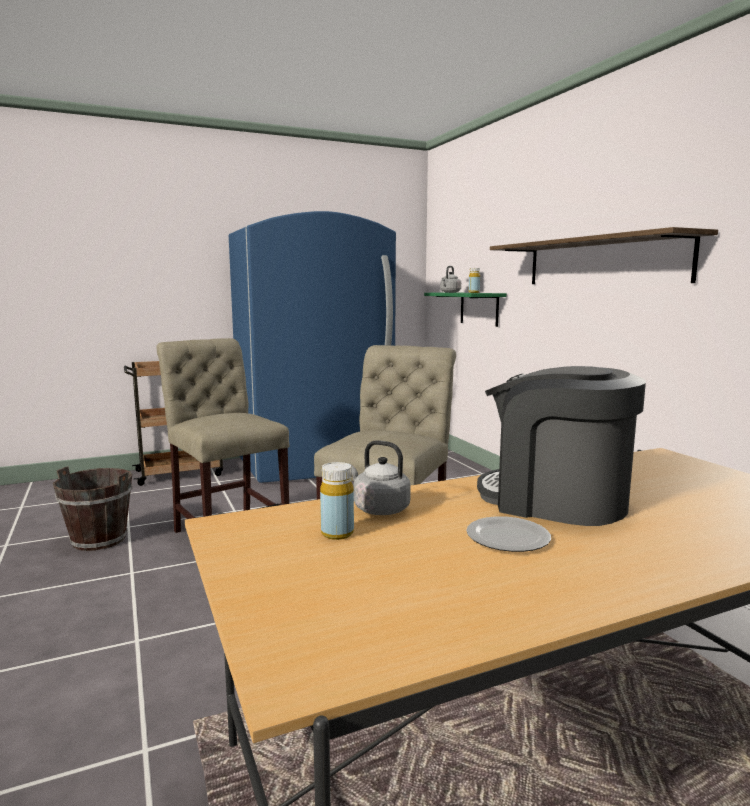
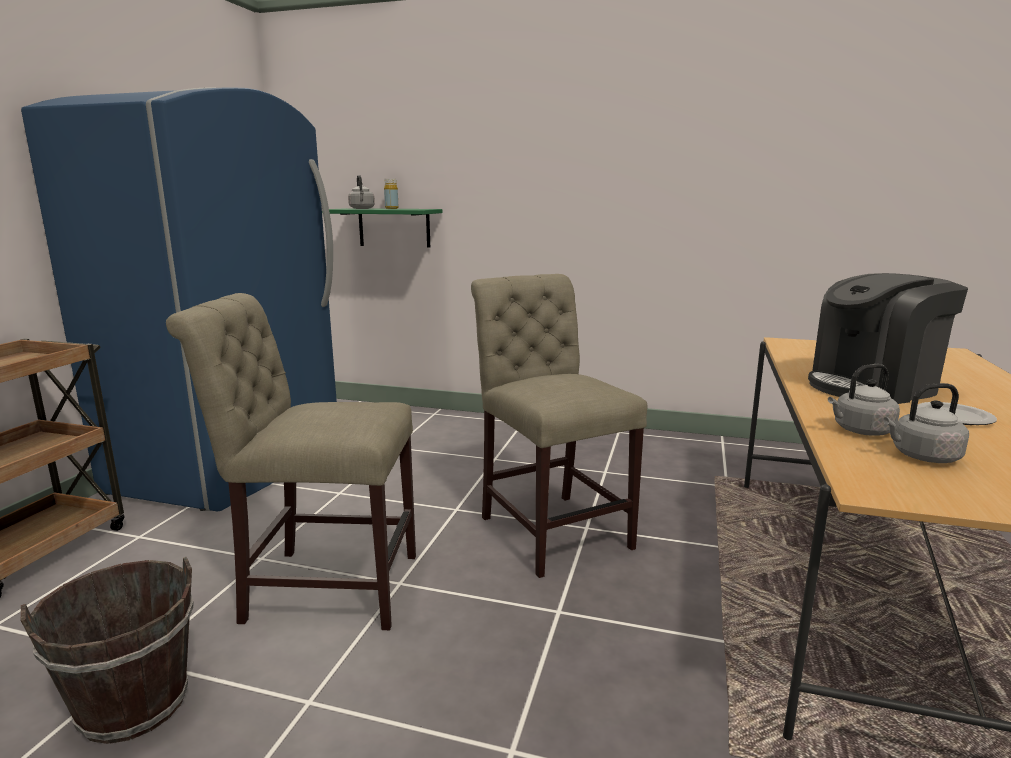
camera: 50 degrees left, 5 degrees up
(337, 533) = (922, 457): yellow bottle -> grey kettle
(602, 262) = (582, 177): shelf -> none

